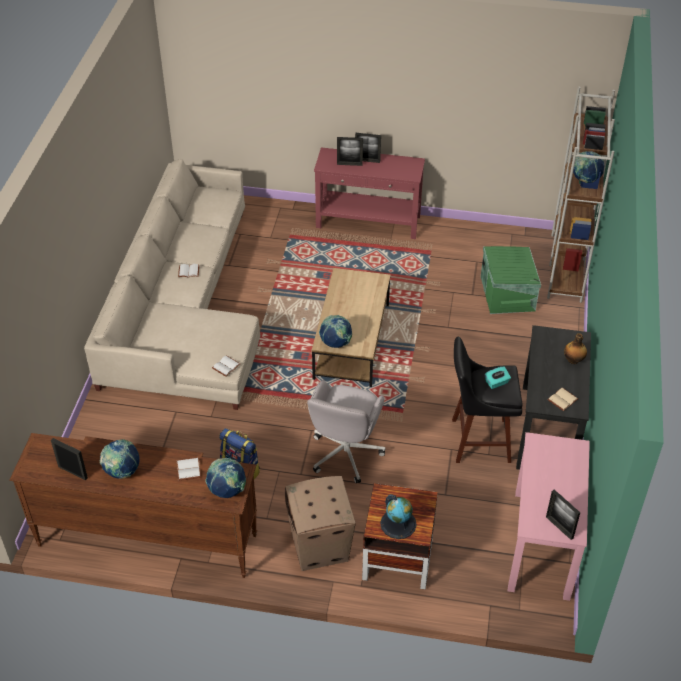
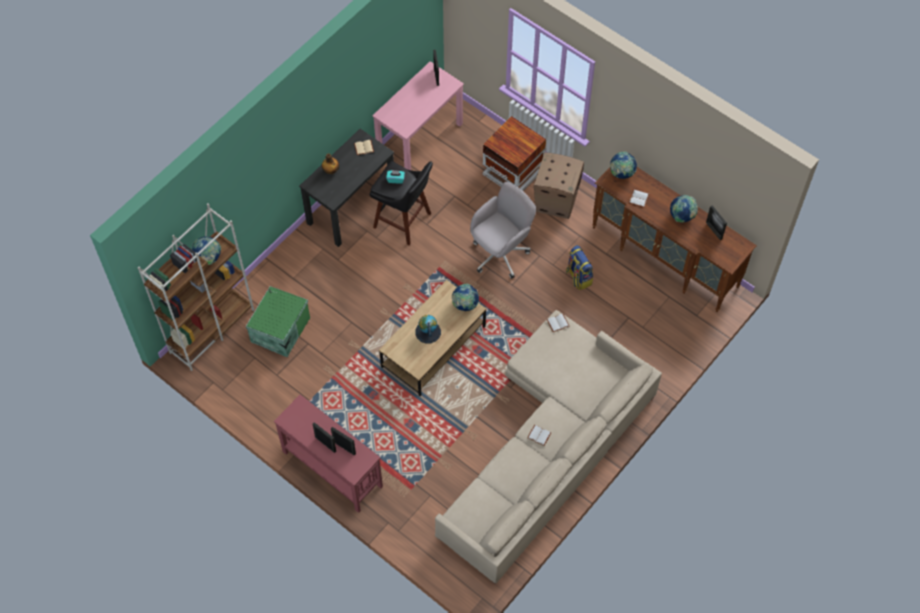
camera: 150 degrees left, 15 degrees up
(398, 523) = (520, 136): globe -> globe (428, 332)

